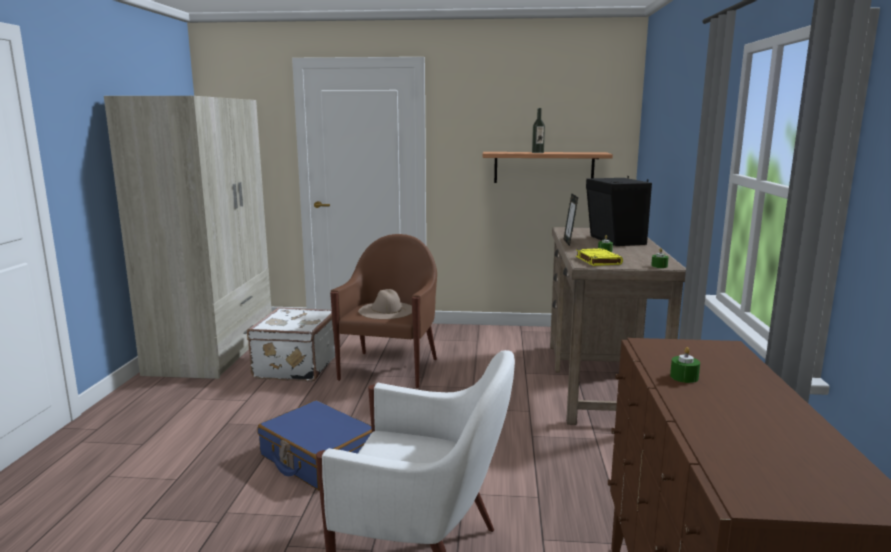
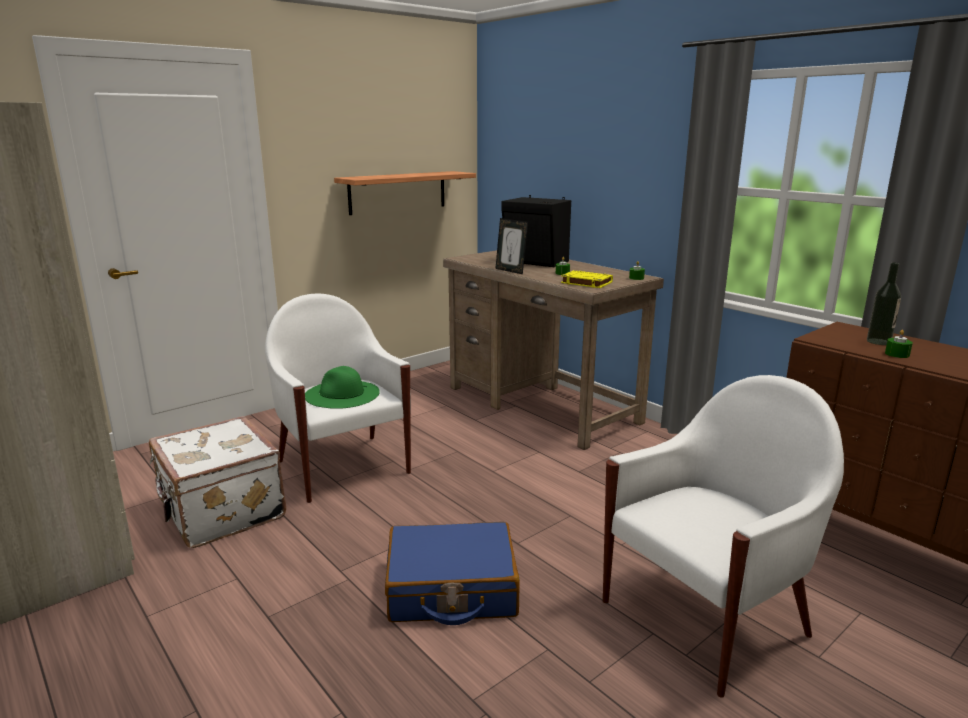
camera: 45 degrees left, 5 degrees up
(386, 310) = (342, 394): beige hat -> green hat
(390, 368) = (343, 466): brown armchair -> white armchair
(537, 152) = (403, 175): bottle -> bottle (878, 342)

